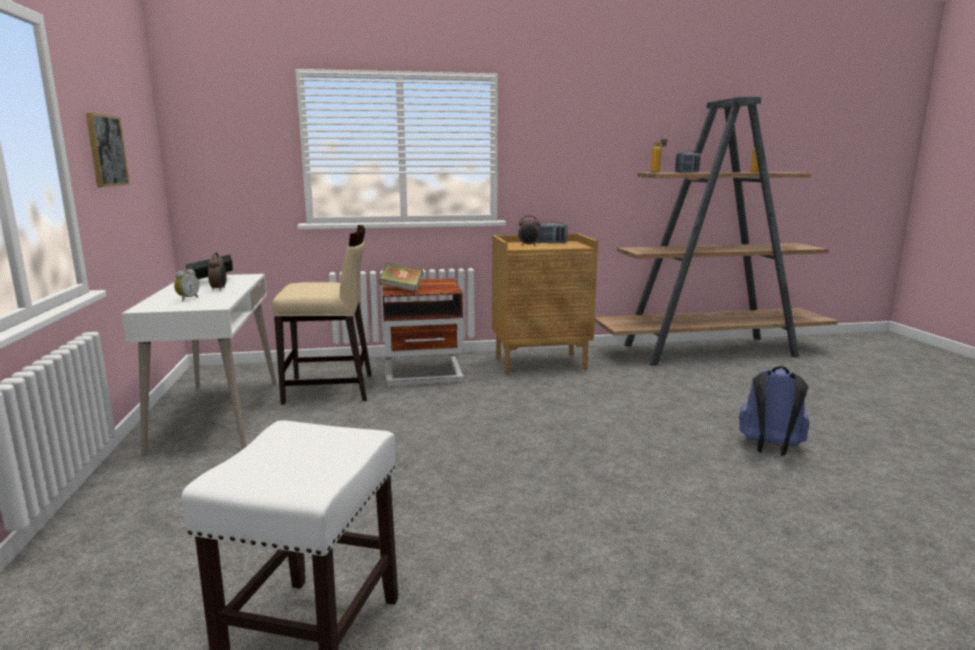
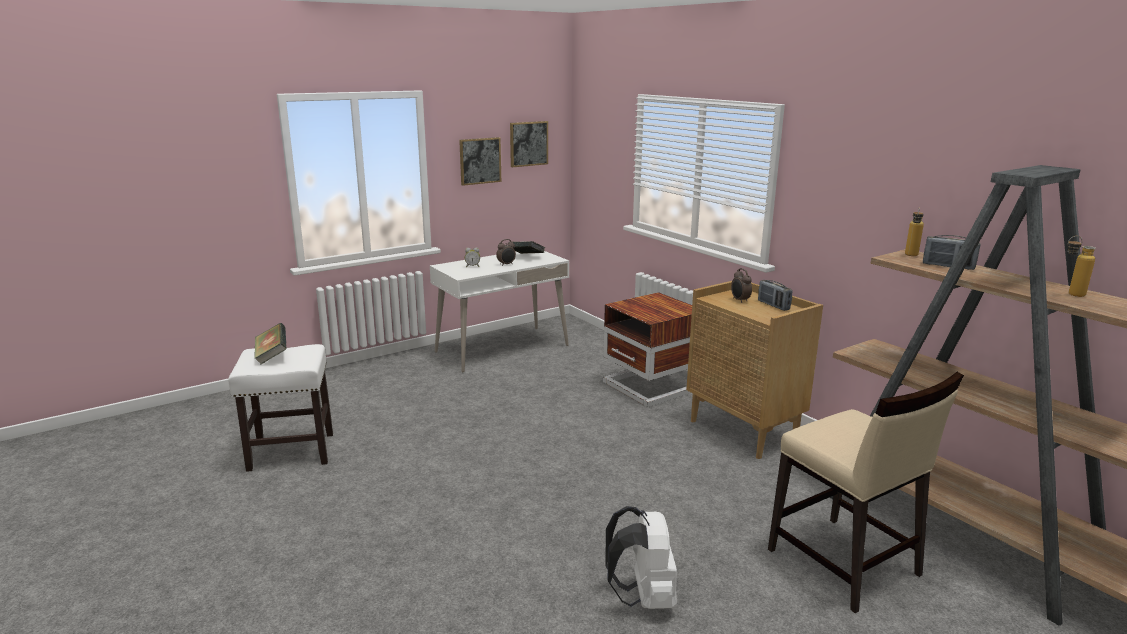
camera: 65 degrees right, 5 degrees up
(136, 132) = (528, 143): none -> picture
(330, 389) = (576, 365): beige chair -> beige chair (843, 563)
(402, 289) = (632, 304): book -> book (272, 356)
(770, 449) = (643, 597): blue backpack -> white backpack

